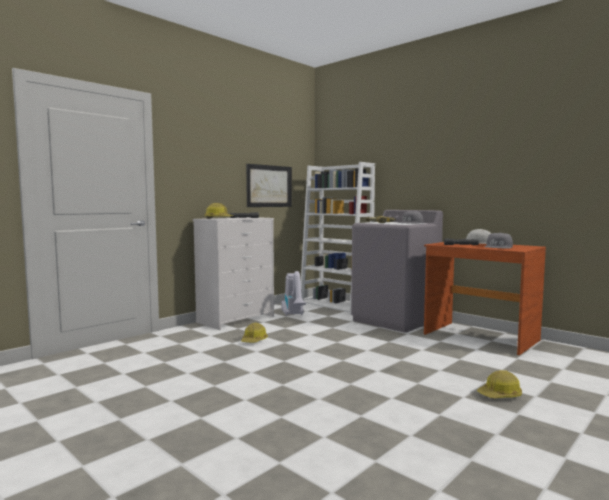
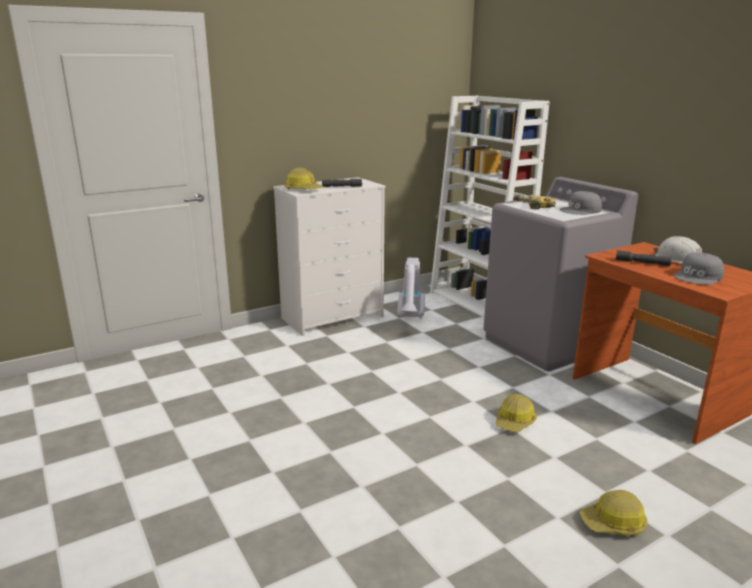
camera: 15 degrees right, 15 degrees up
(254, 340) = (335, 362): hard hat -> hard hat (515, 422)
(269, 186) = (391, 130): picture -> none

